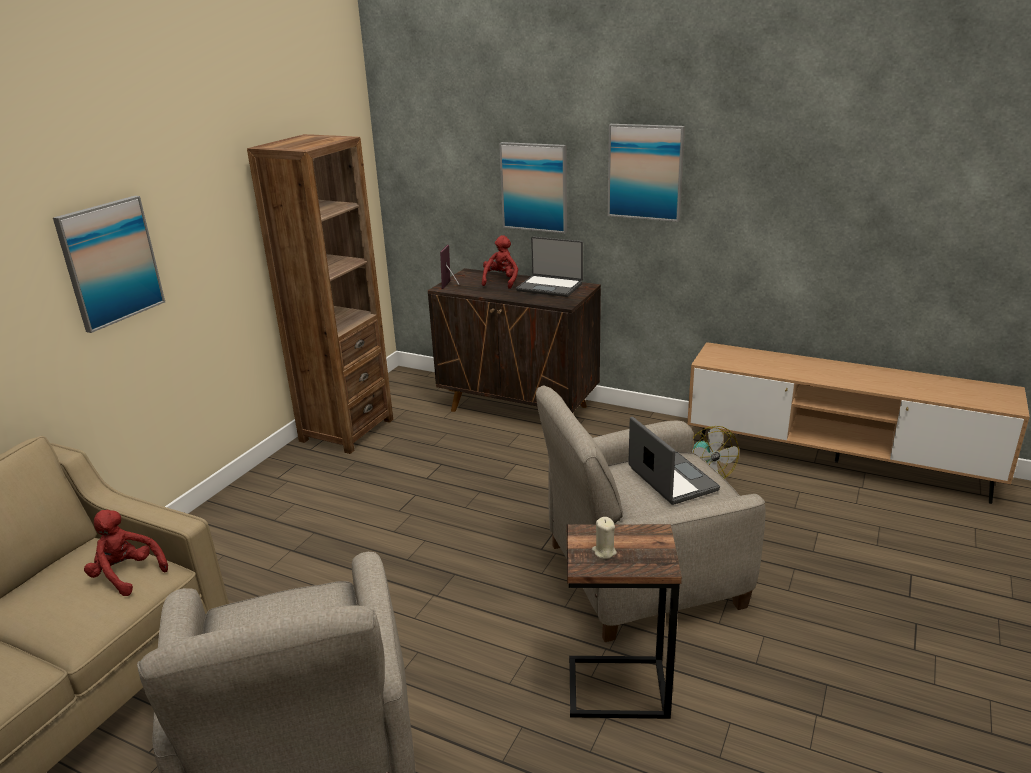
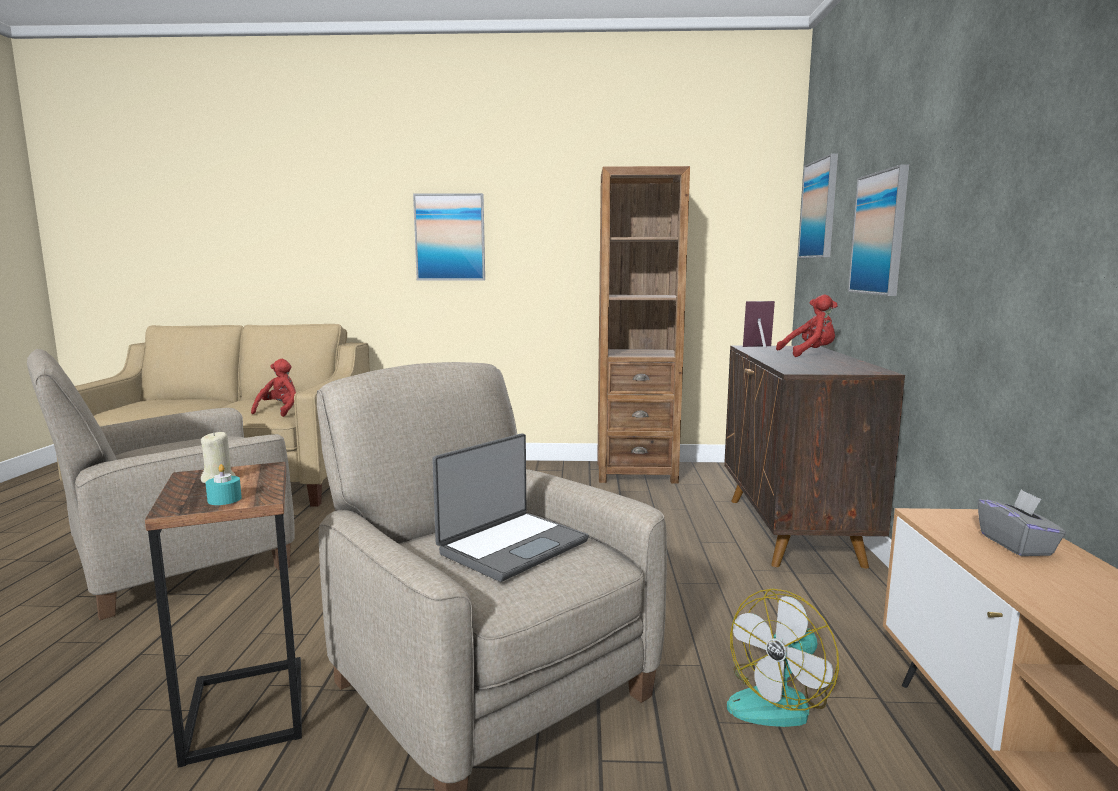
camera: 65 degrees right, 15 degrees down
(550, 287) = (837, 364): laptop -> none
(645, 172) = (975, 184): picture -> picture (819, 209)
(654, 546) = (224, 499): none -> turquoise candle
(746, 358) = (1016, 545): none -> grey tissue box

